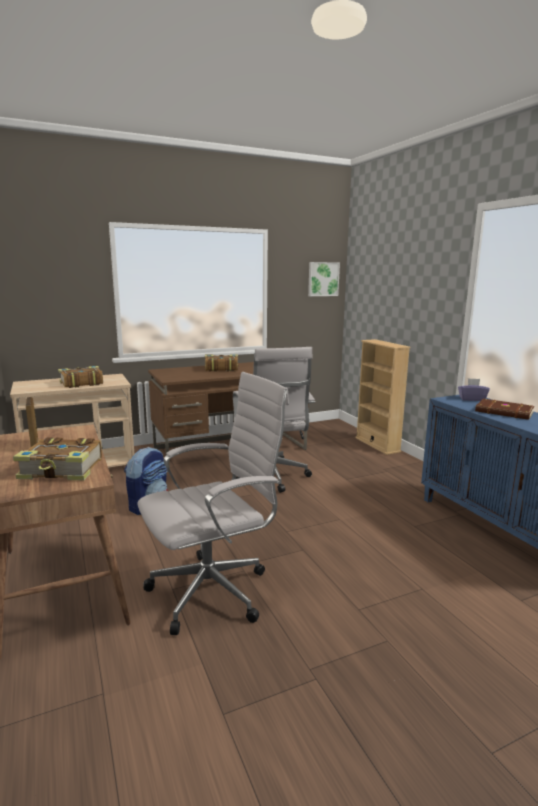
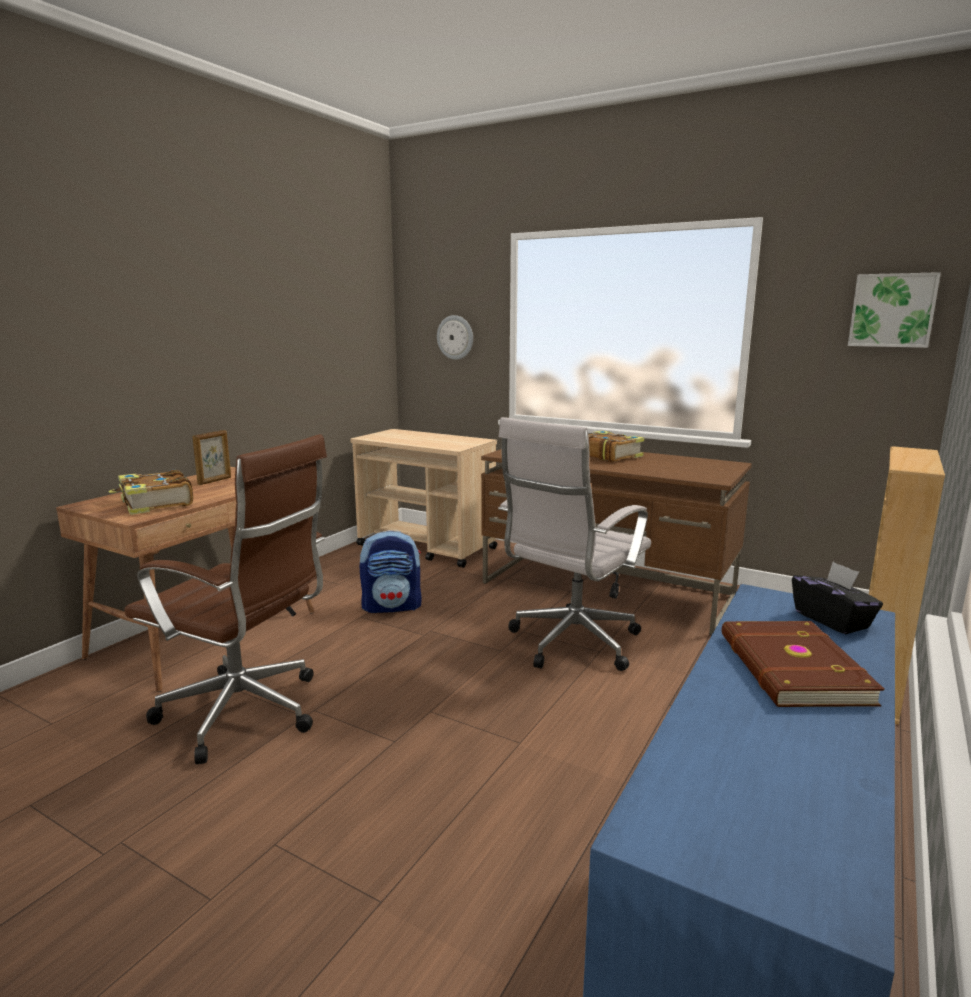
camera: 55 degrees right, 0 degrees up
(62, 299) = (455, 337): none -> wall clock
(81, 383) = (427, 441): book -> none
(214, 590) = (247, 714): white office chair -> brown office chair
(471, 399) = (832, 620): purple tissue box -> black tissue box

